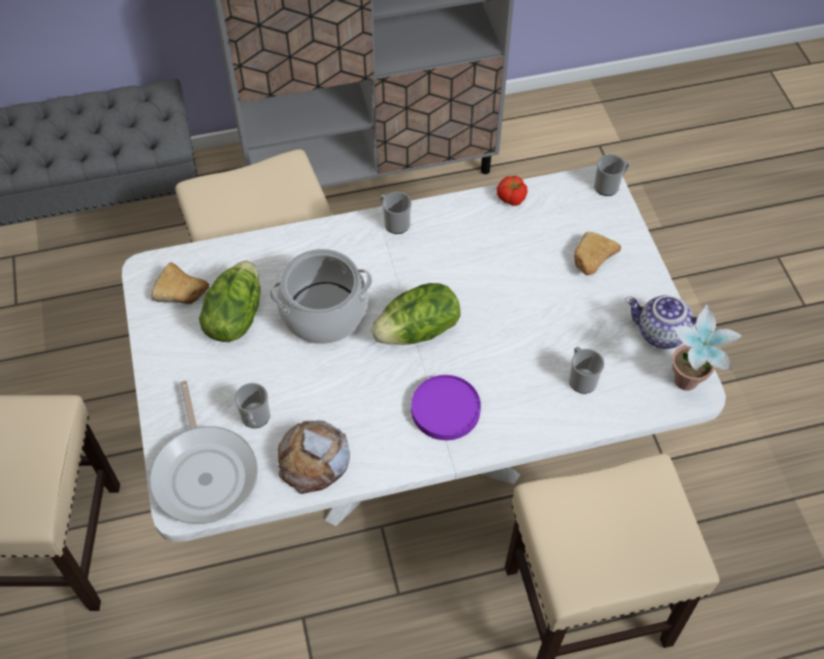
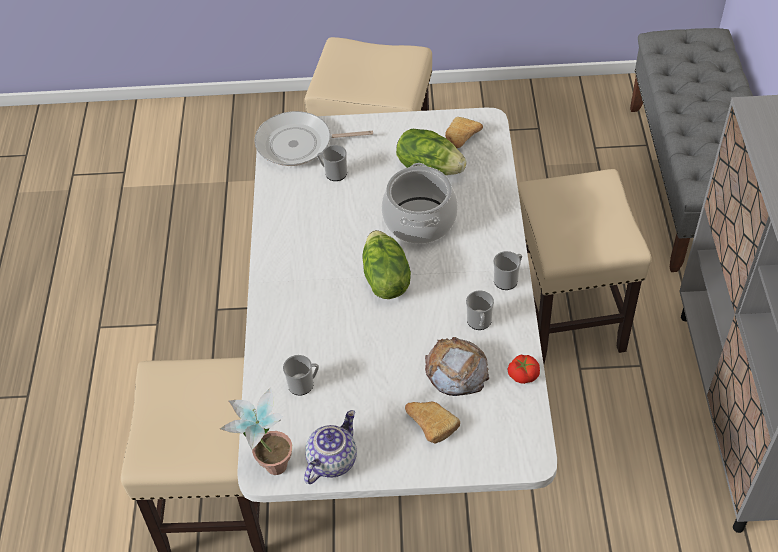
camera: 105 degrees right, 5 degrees down
(313, 459) = (289, 202): bread -> bread (456, 370)
(446, 410) = (304, 285): purple plate -> none
(609, 186) = (525, 465): mug -> mug (479, 323)

